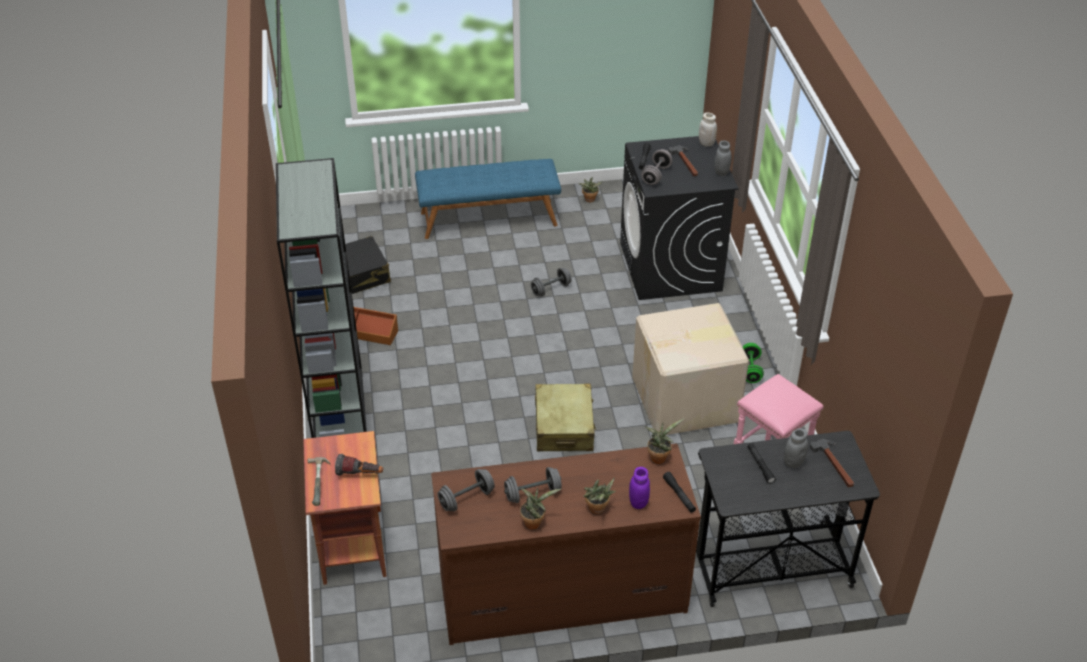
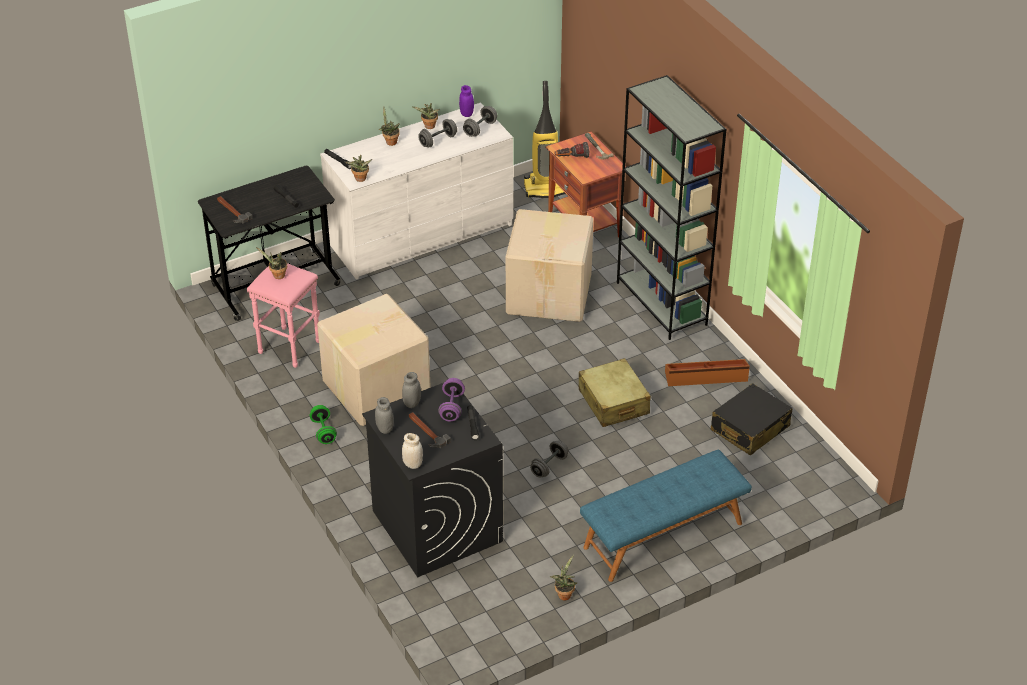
camera: 160 degrees right, 0 degrees up
(361, 625) = (546, 188): none -> vacuum cleaner
(450, 461) = (550, 293): none -> cardboard box
(562, 592) = (421, 234): brown dresser -> white dresser
(564, 427) = (472, 341): beige suitcase -> beige suitcase (613, 402)
(638, 502) = (364, 151): purple jar -> purple jar (466, 113)
(656, 175) = (452, 407): grey dumbbell -> purple dumbbell
(786, 399) = (277, 276): none -> potted plant
(793, 462) = (263, 206): grey jar -> grey jar (412, 403)

